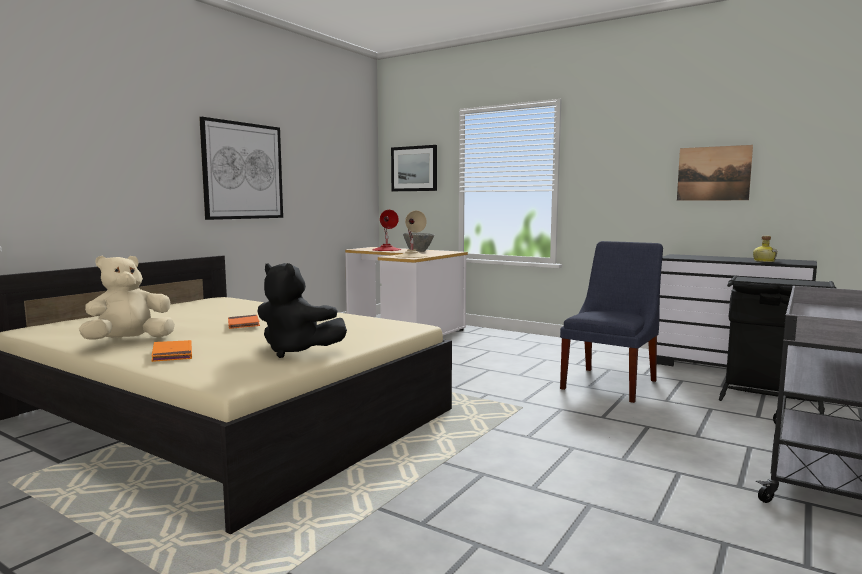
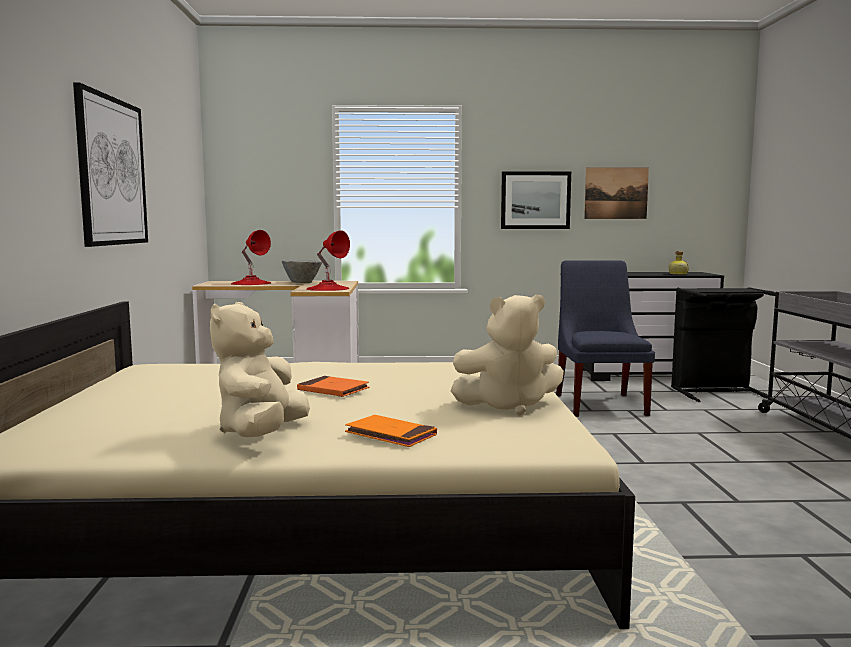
camera: 35 degrees left, 0 degrees up
(296, 351) = (508, 406): black plush toy -> beige plush toy
(412, 256) = (328, 288): beige table lamp -> red table lamp
(414, 168) = (265, 176): picture -> picture (535, 200)

